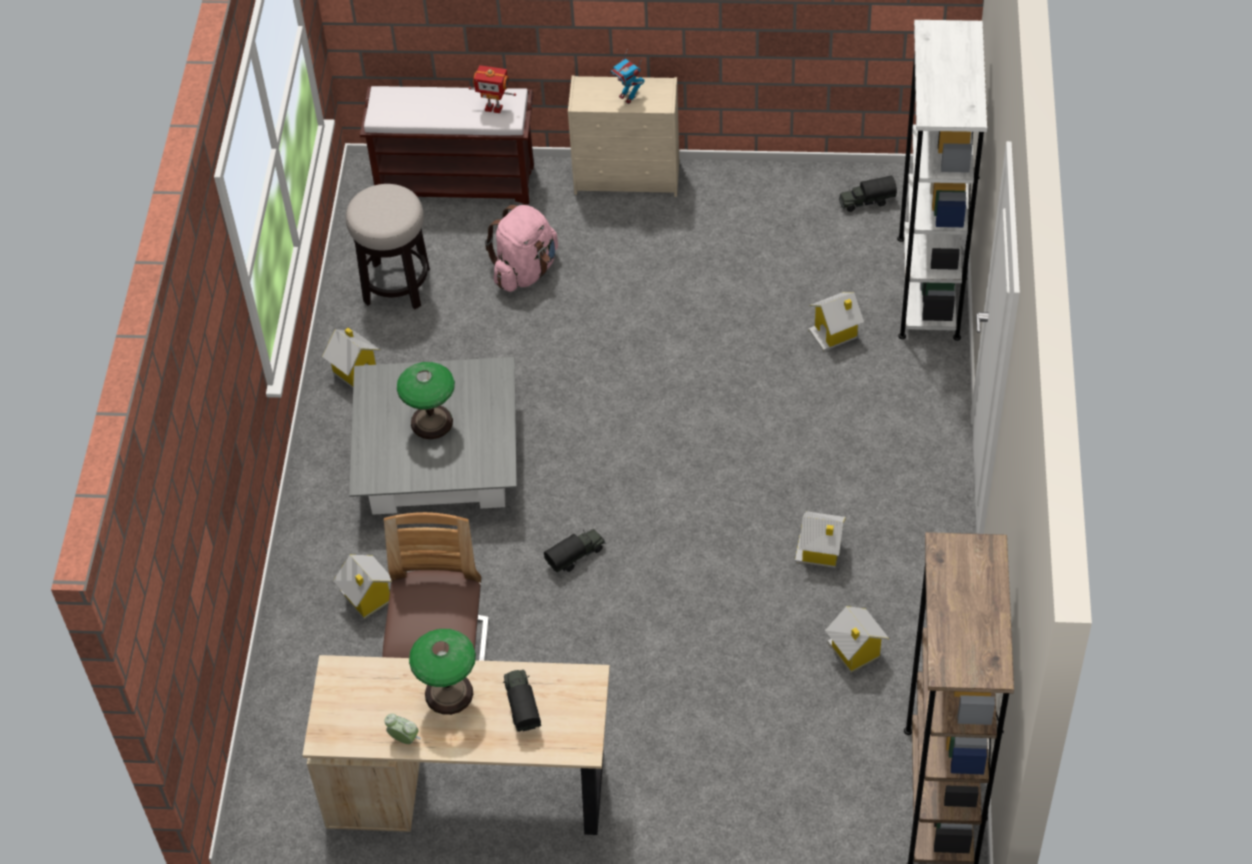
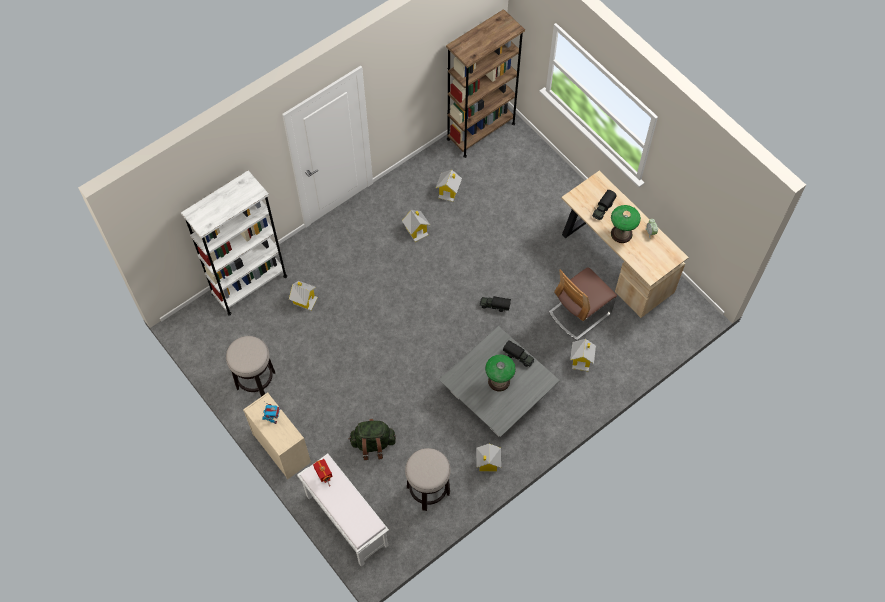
camera: 135 degrees left, 10 degrees up
(457, 182) = (346, 520): brown bench -> white bench
(525, 270) = (373, 444): pink backpack -> green backpack
(760, 208) = (255, 379): none -> stool
(866, 201) = (217, 341): toy truck -> toy truck (518, 357)

